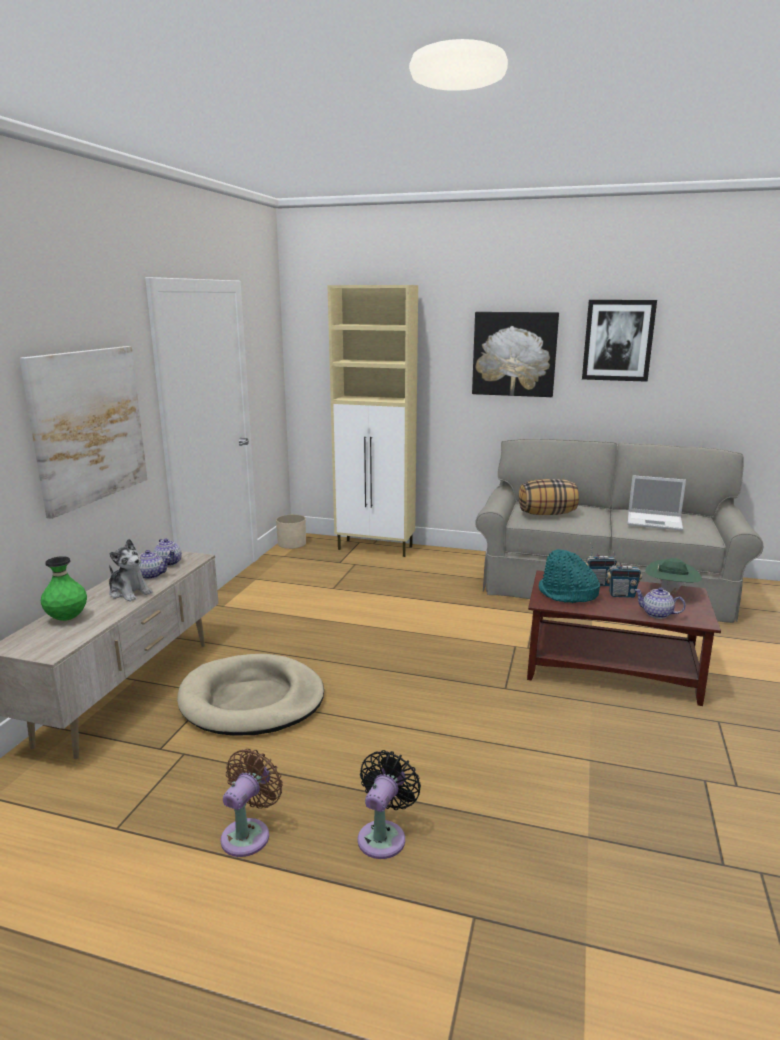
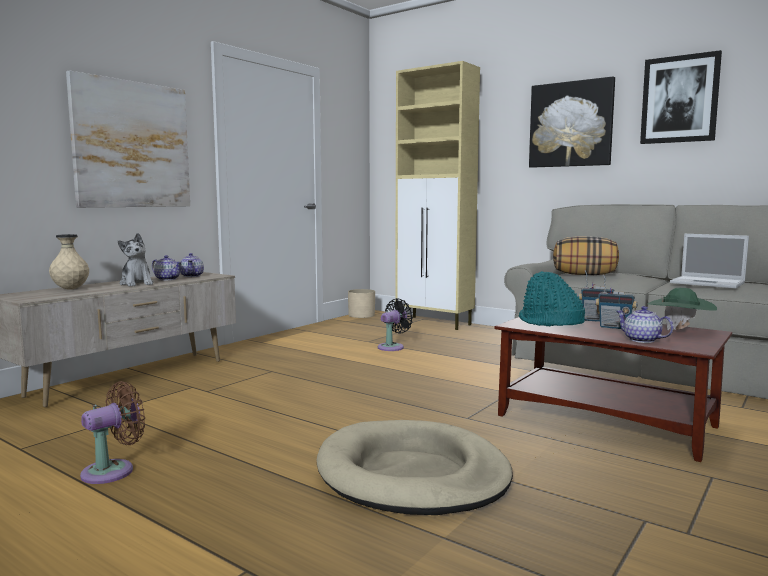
camera: 20 degrees right, 10 degrees down
(67, 618) = (70, 289): green vase -> beige vase
(252, 700) = (218, 394): beige dog bed -> beige dog bed (412, 474)
(384, 836) = (228, 494): black fan -> black fan (393, 347)

